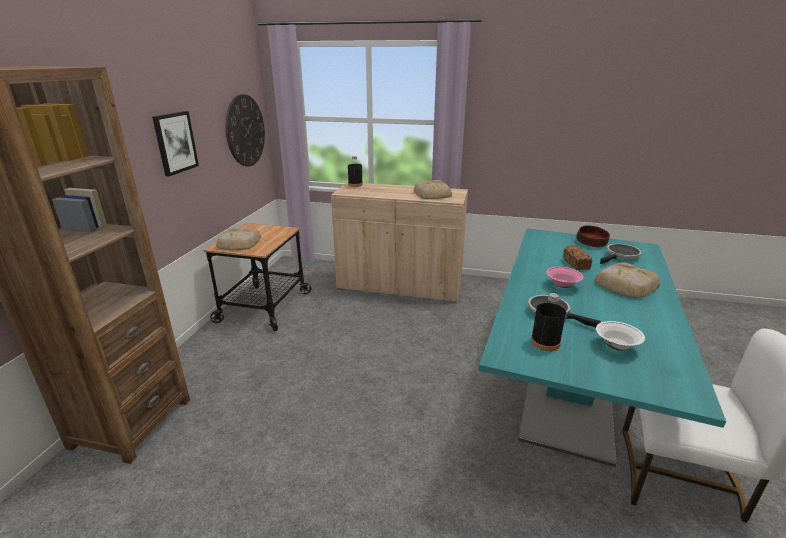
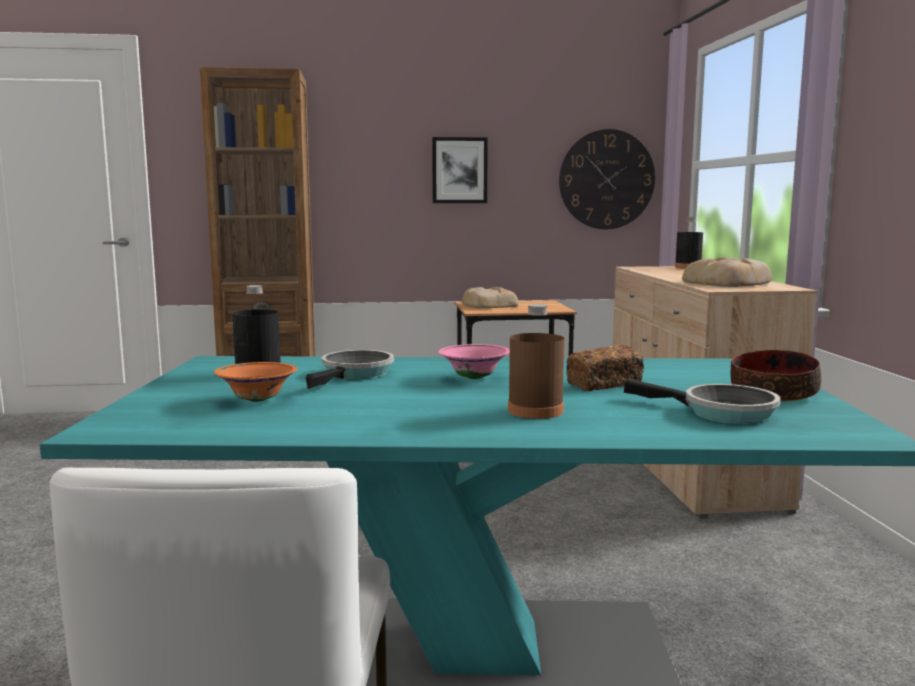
camera: 70 degrees right, 15 degrees down
(616, 347) = (257, 400): white bowl -> orange bowl
(625, 285) = (535, 411): bread -> brown bottle

